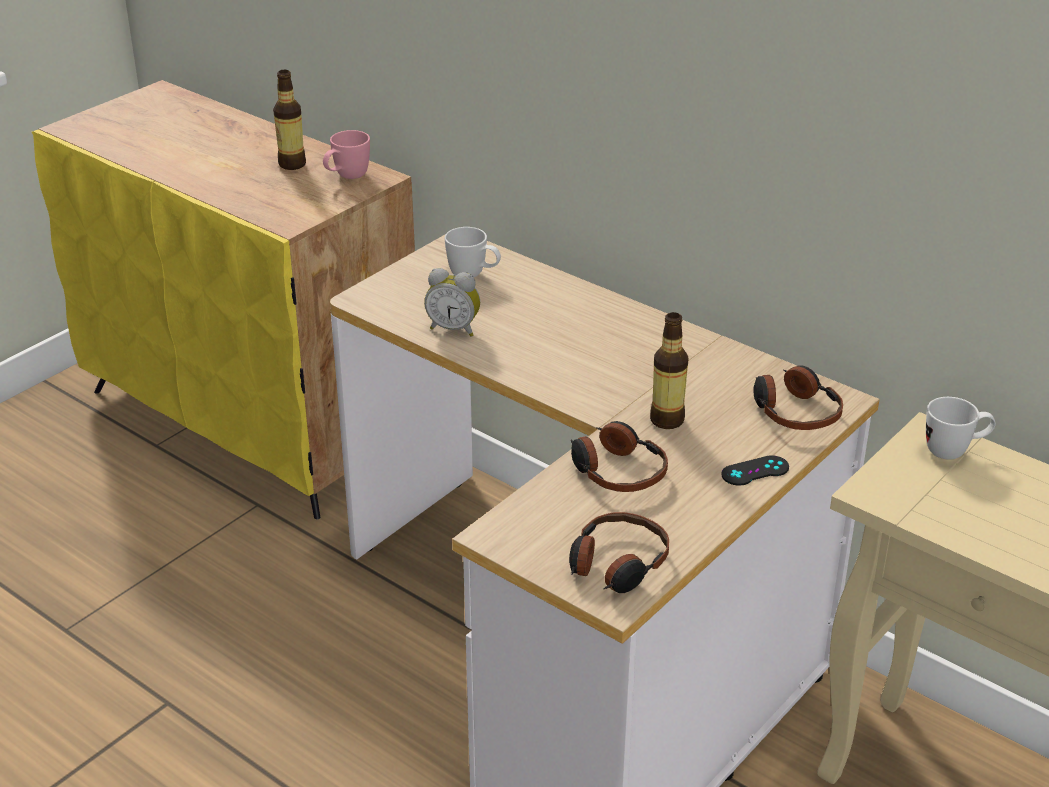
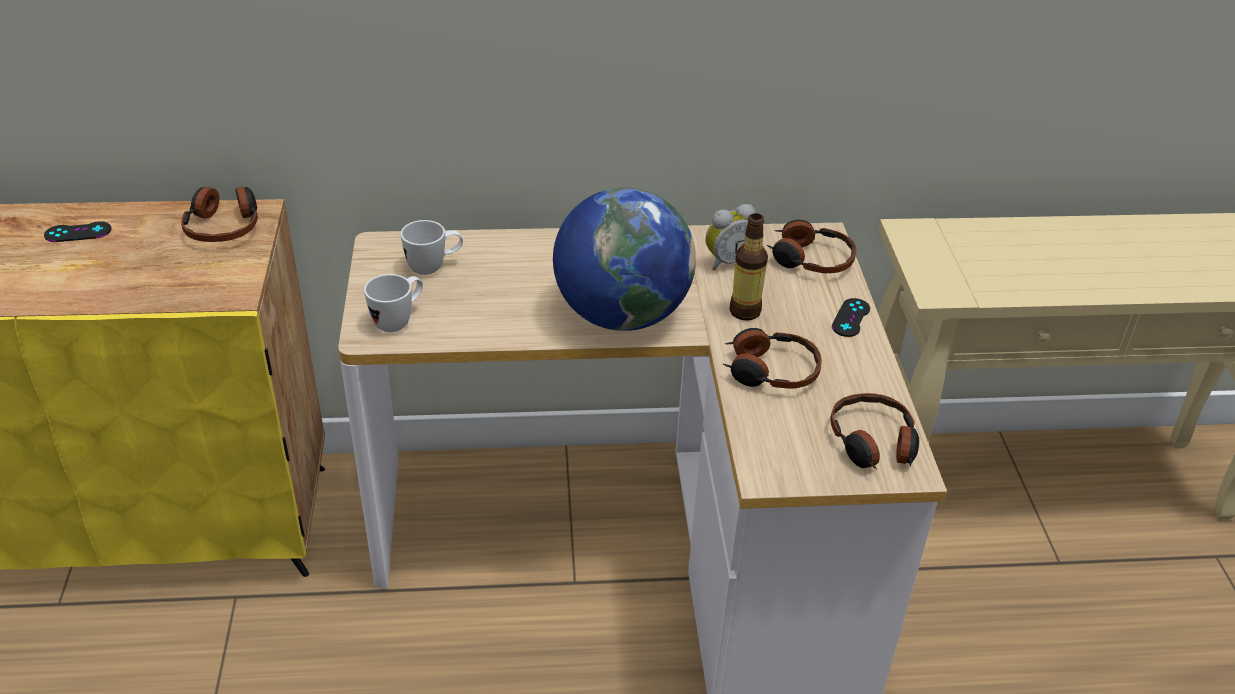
camera: 45 degrees left, 5 degrees up
(256, 145) = (78, 232): none -> black game controller
(292, 164) = (148, 236): bottle -> none
(346, 177) = (224, 225): pink mug -> headphones
(454, 328) = (486, 321): alarm clock -> alarm clock (727, 261)
(561, 373) = (621, 315): none -> globe
(954, 451) = (937, 236): white mug -> white mug (398, 320)

